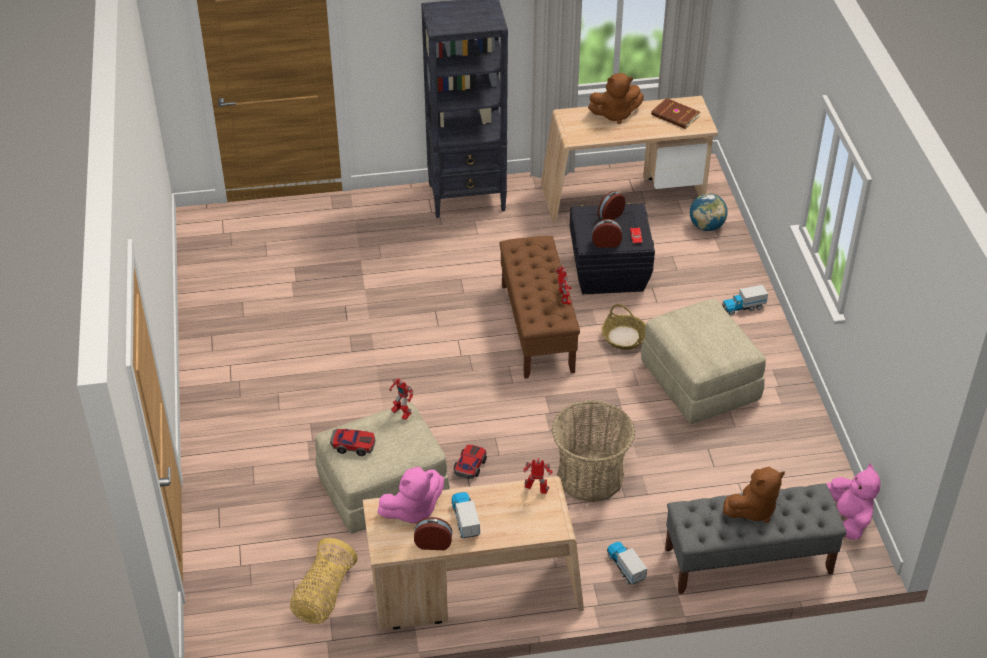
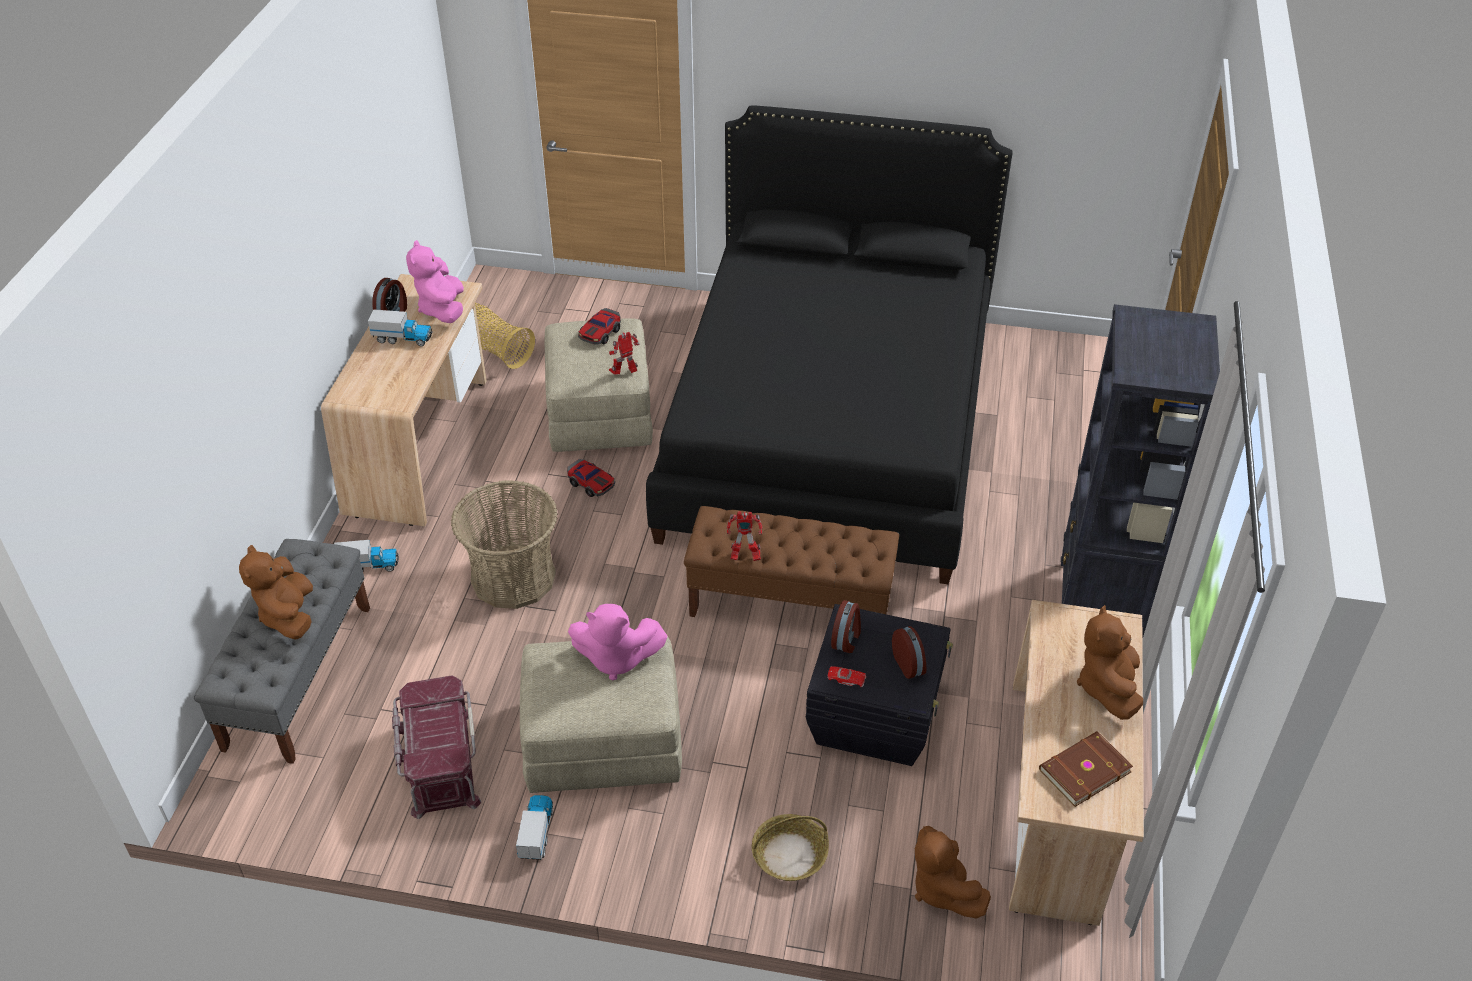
camera: 110 degrees right, 0 degrees up
(343, 349) = (830, 426): none -> black bed
(537, 490) = (402, 395): toy robot -> none
(624, 337) = (730, 688): basket -> basket (790, 855)
(706, 226) = (942, 888): globe -> brown plush toy
(743, 307) = (727, 858): toy truck -> toy truck (536, 834)
(764, 453) = (440, 762): none -> red storage box
(848, 518) = (282, 808): pink plush toy -> pink plush toy (616, 658)

